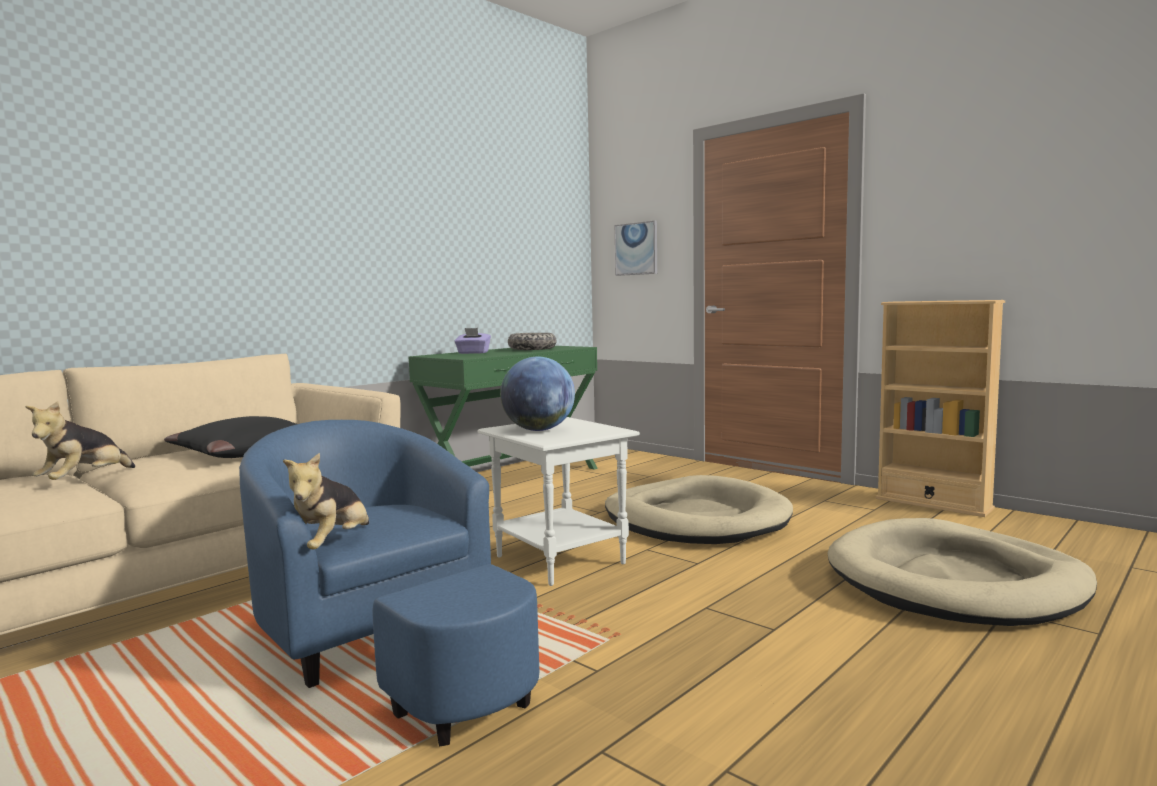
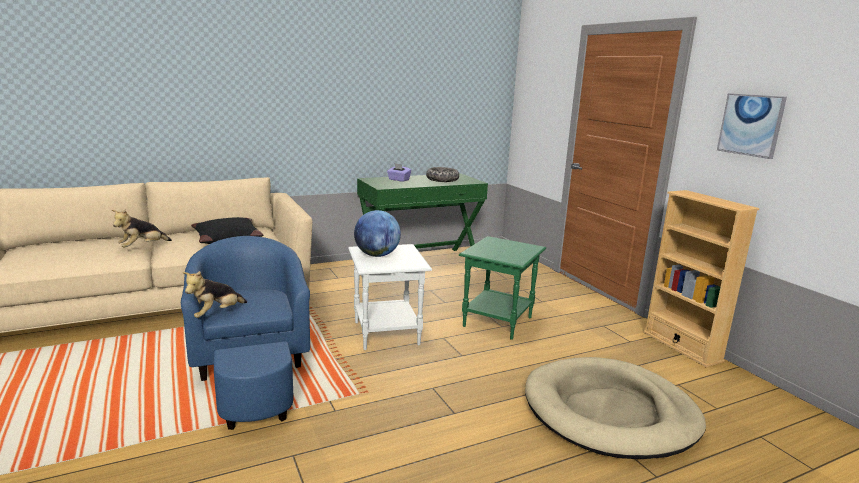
camera: 20 degrees right, 10 degrees up
(636, 249) = (538, 110): picture -> picture (751, 125)
(695, 519) = (498, 321): beige dog bed -> green side table

